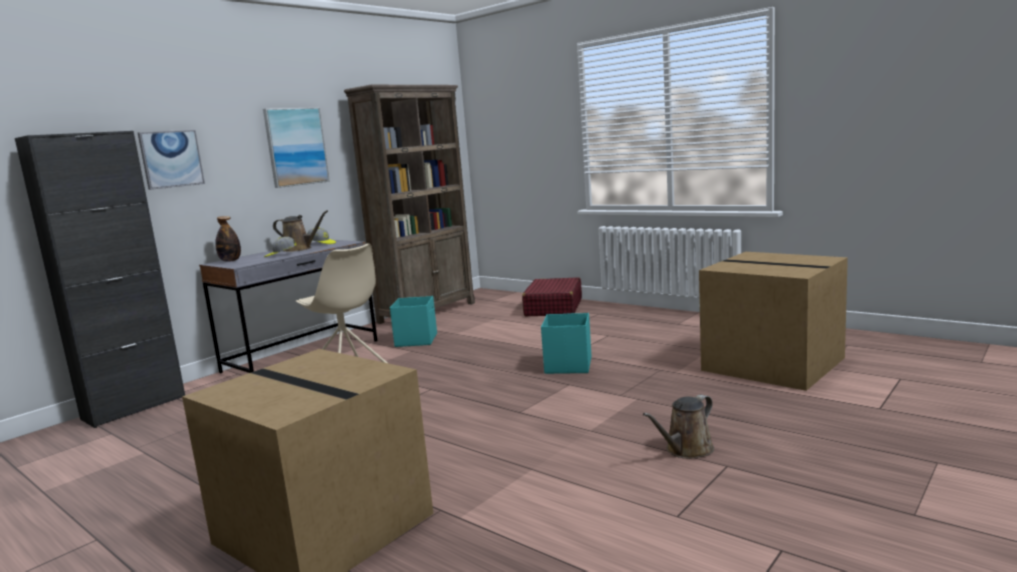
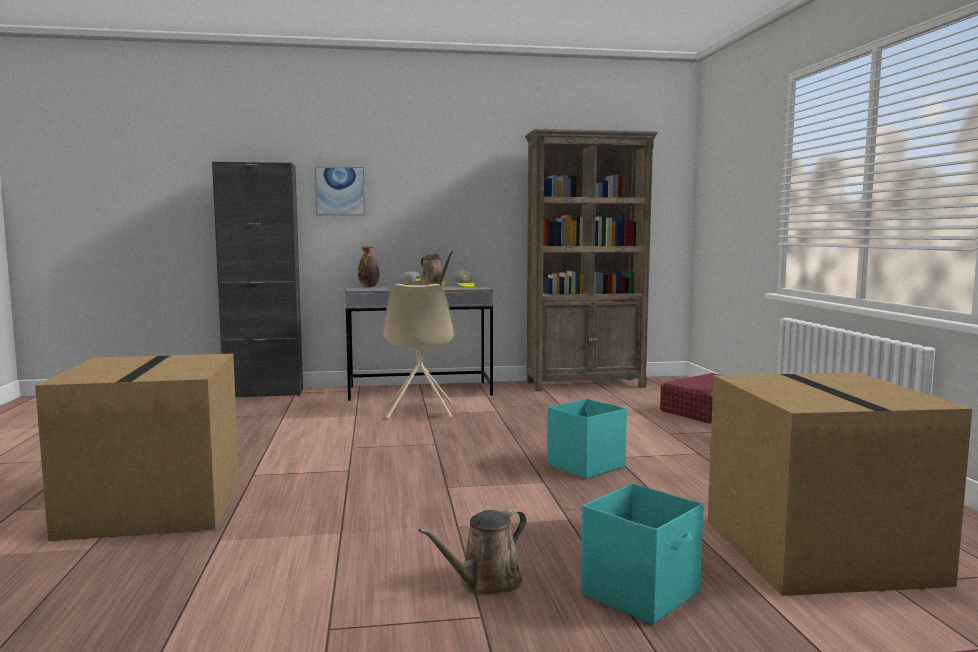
camera: 40 degrees right, 5 degrees down
(296, 147) = (464, 189): picture -> none
(417, 340) = (522, 403): turquoise storage box -> turquoise storage box (642, 593)
(686, 450) = (485, 583): brown watering can -> brown watering can turned 45 degrees counterclockwise

